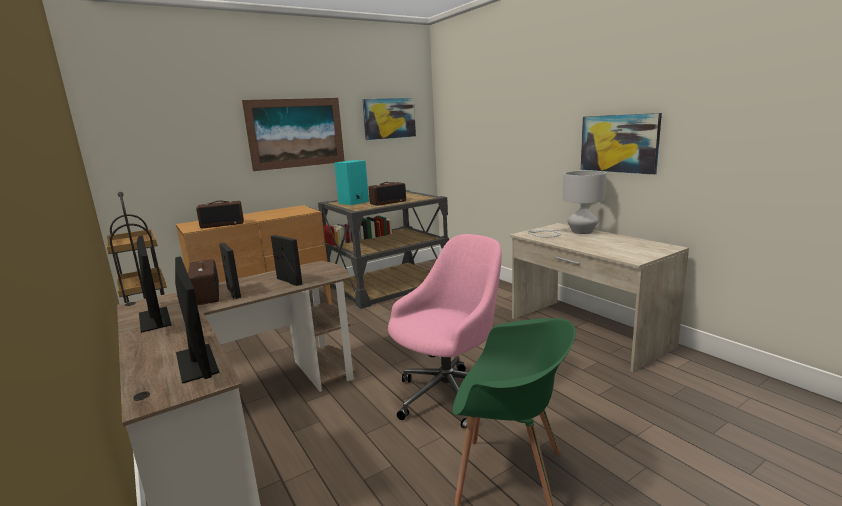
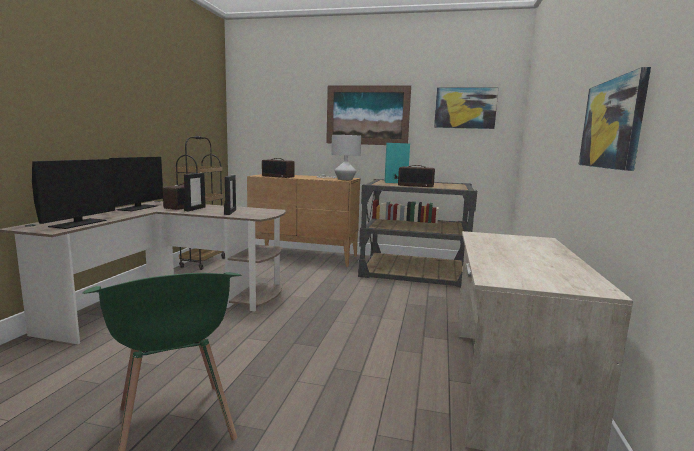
camera: 45 degrees right, 5 degrees down
(448, 396) = (274, 353): pink office chair -> none
(567, 232) = (527, 245): grey table lamp -> grey table lamp (337, 178)

